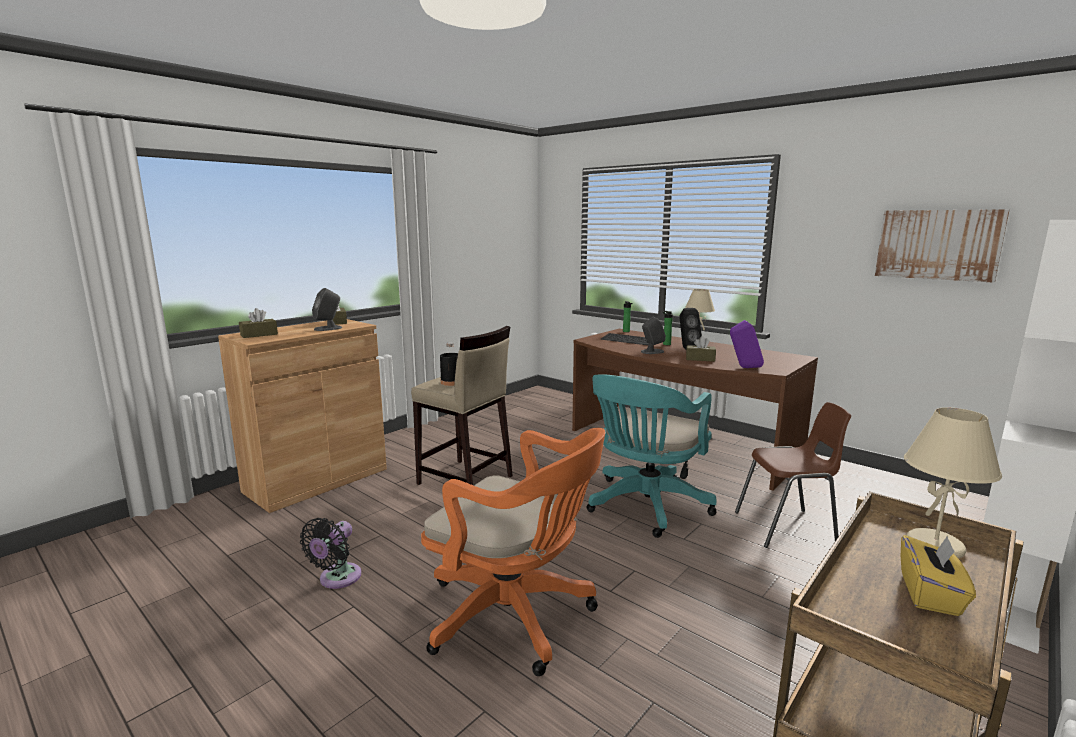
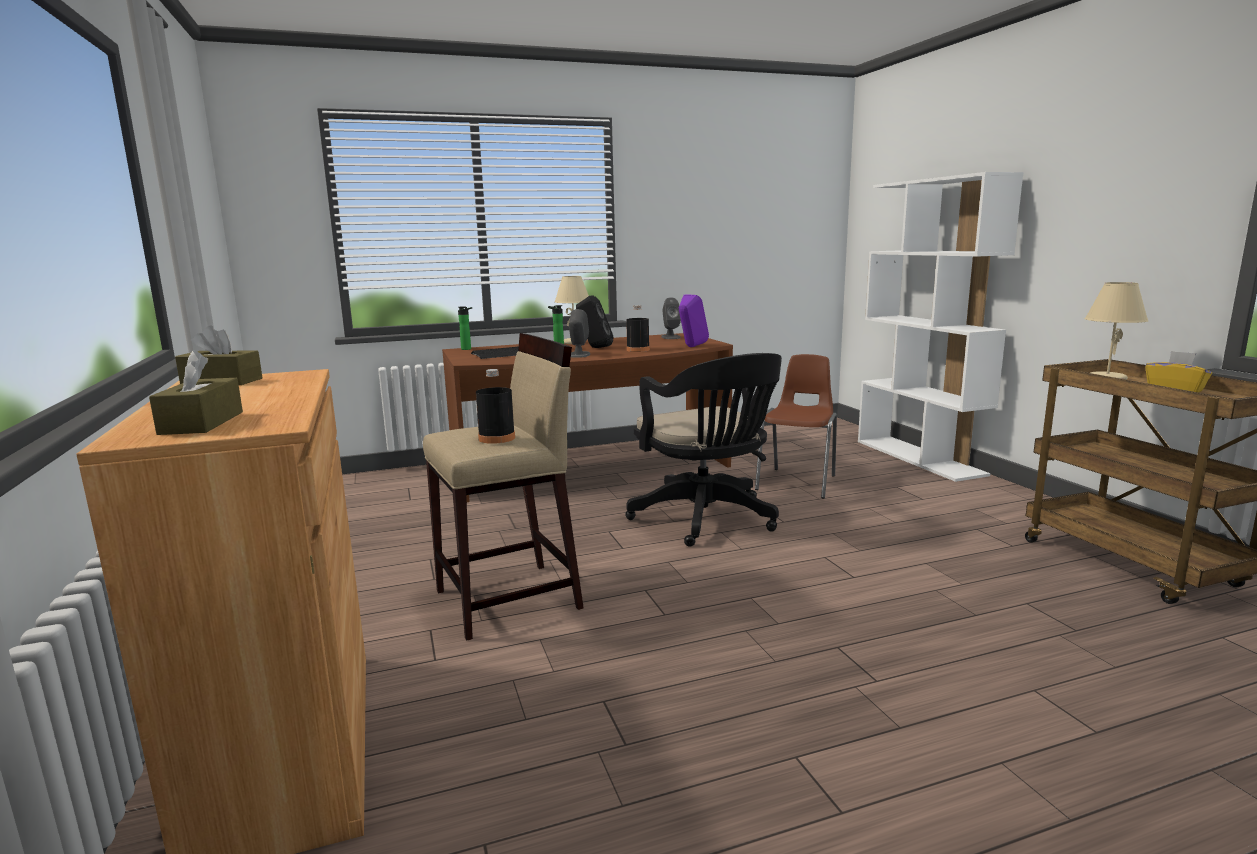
camera: 60 degrees left, 0 degrees up
(328, 328) = (281, 387): grey speaker -> grey speaker (670, 337)
(337, 579) = (708, 764): black fan -> none
(516, 617) = (877, 636): orange office chair -> none
(645, 507) = (707, 519): turquoise office chair -> black office chair
(700, 359) = (638, 350): brown tissue box -> black bottle
(938, 244) = (752, 214): picture -> none

